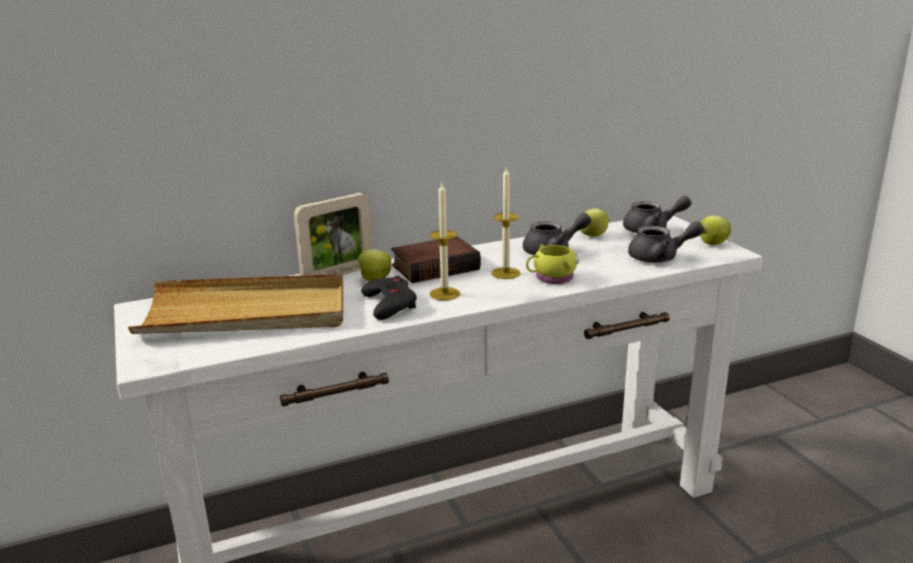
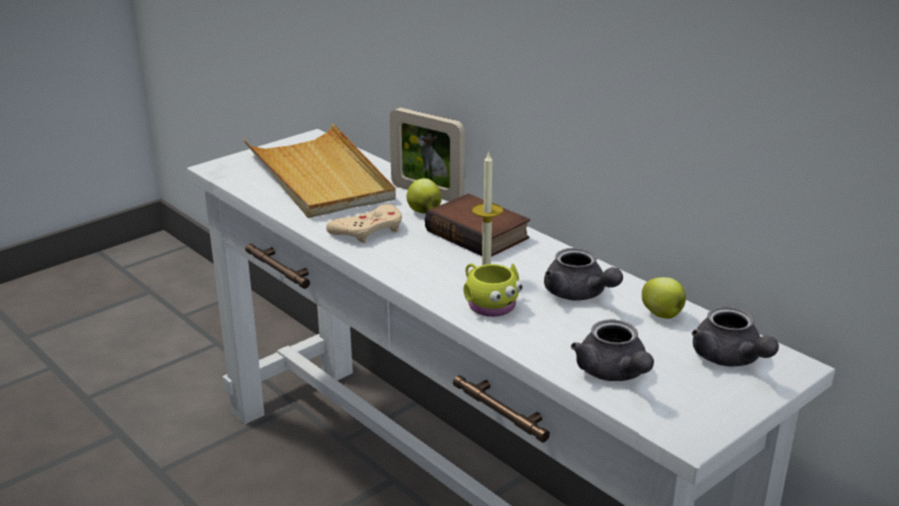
camera: 70 degrees right, 5 degrees up
(389, 304) = (368, 230): black game controller -> beige game controller
(445, 294) = (408, 251): candle -> none
(712, 243) = (712, 415): apple -> none

